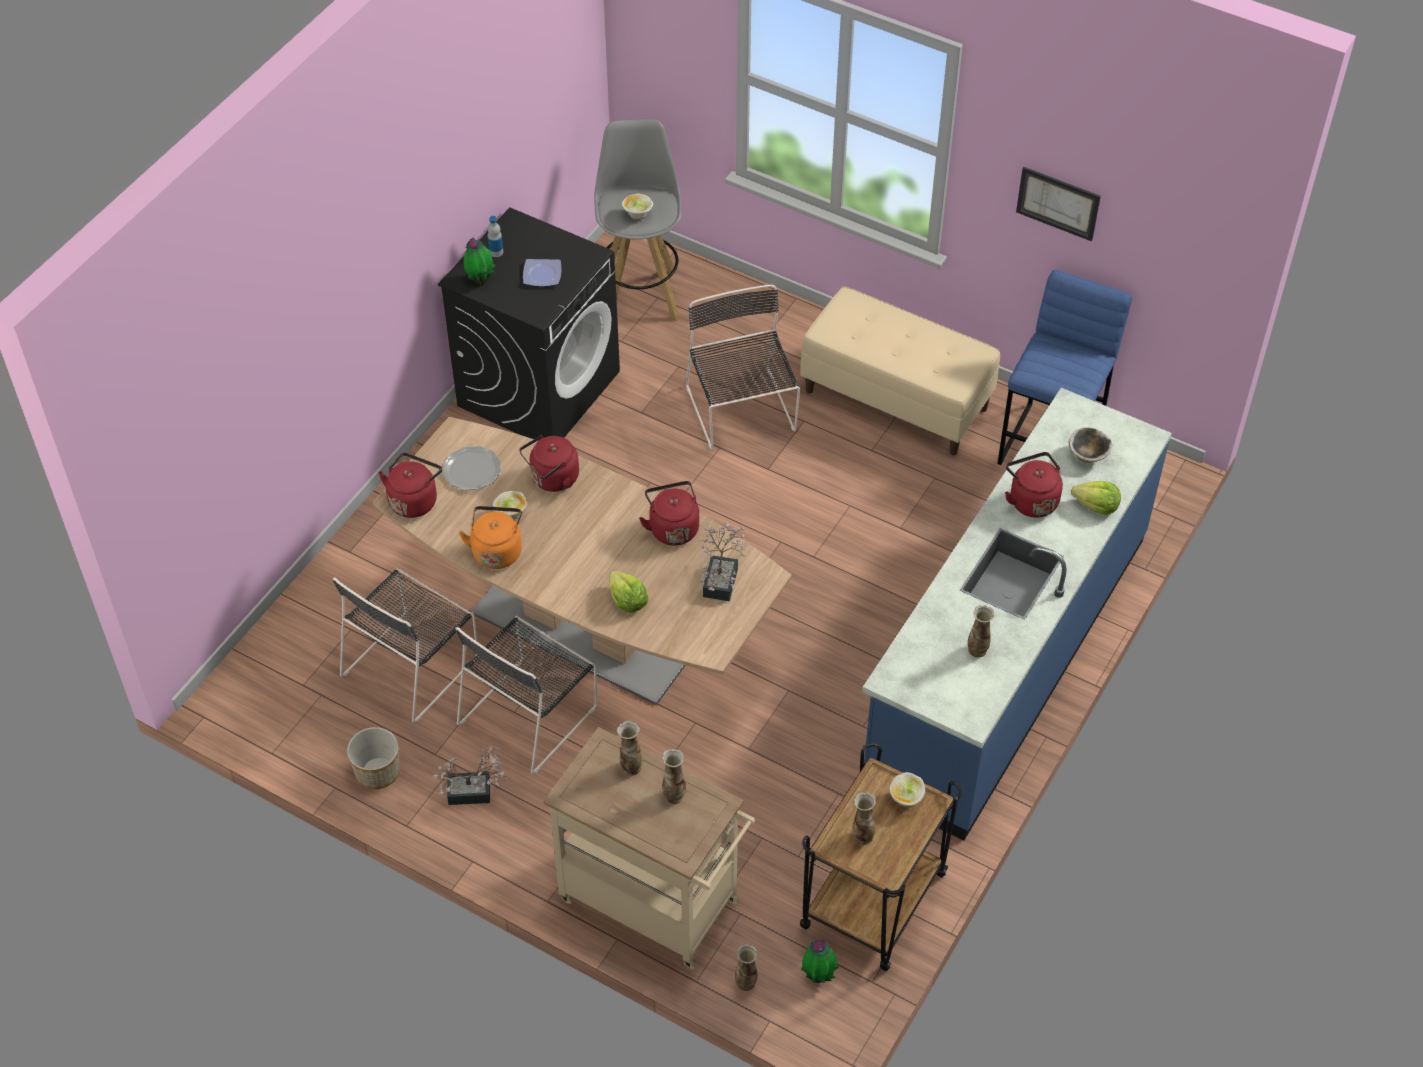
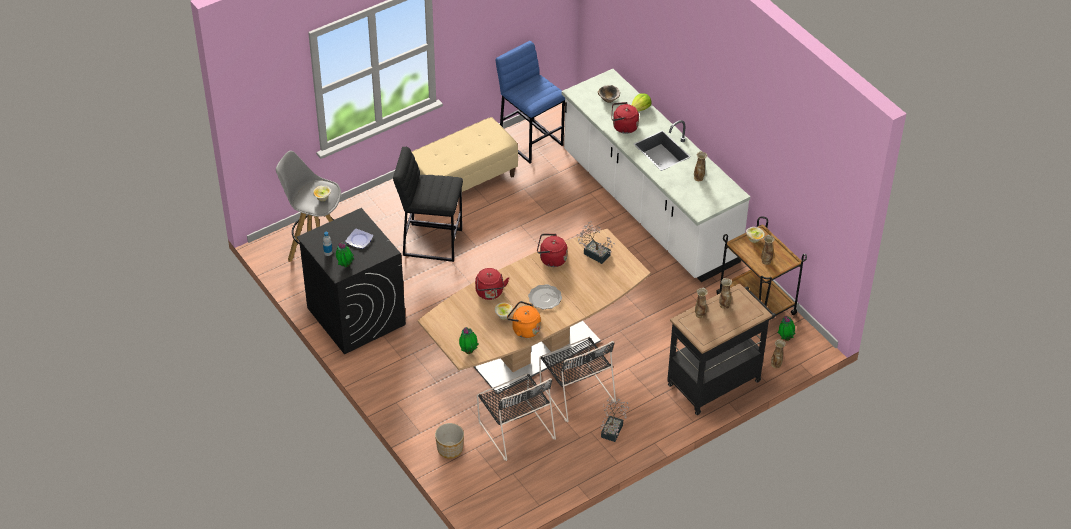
camera: 65 degrees left, 5 degrees down
(377, 771) = (577, 464): planter -> planter (449, 449)
(414, 500) = (468, 351): red kettle -> potted plant
(472, 470) = (463, 322): plate -> plate (544, 298)
(627, 600) = (587, 291): lettuce -> none
(654, 904) = (716, 382): beige cart -> black cart
(741, 412) = (431, 242): black chair -> black stool
(1005, 659) = (648, 208): blue counter -> white counter
(1058, 203) = (489, 24): picture -> none

